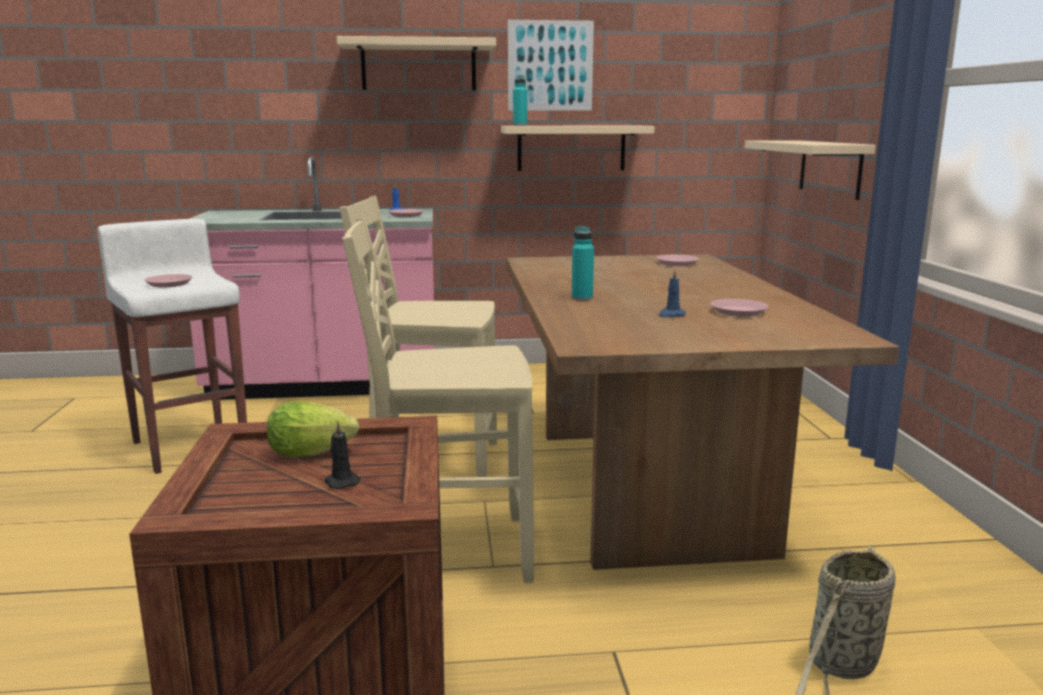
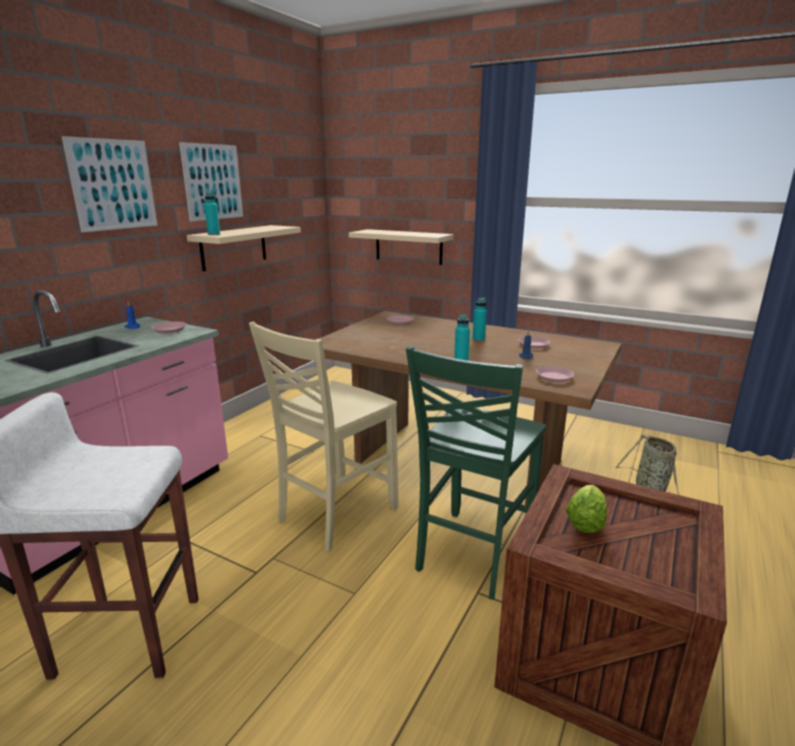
camera: 55 degrees left, 5 degrees up
(169, 284) = (108, 476): pink plate -> pink plate (554, 377)
(341, 482) = (643, 523): black candle -> none
(418, 66) = (113, 184): beige shelf -> picture
(448, 550) = (472, 554): beige chair -> green chair
(692, 292) = (478, 339): none -> turquoise bottle

